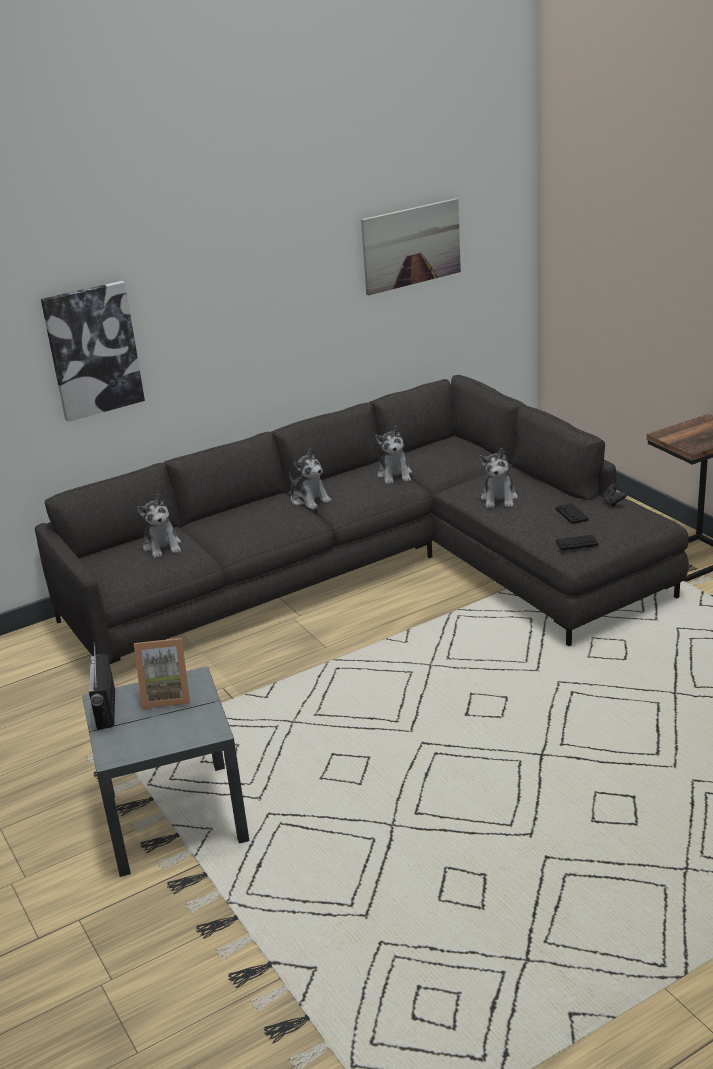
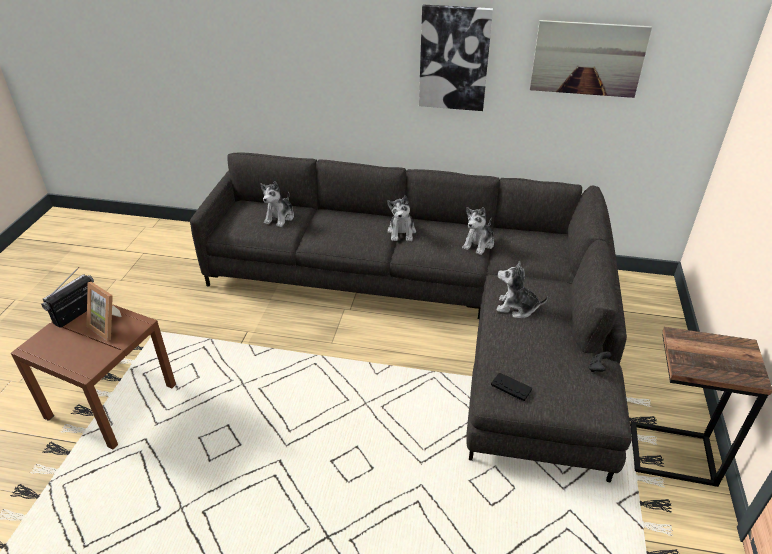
camera: 40 degrees right, 10 degrees up
(93, 350) = (285, 61): picture -> picture (454, 58)
(175, 816) = (113, 400): grey side table -> brown side table
(499, 498) = (516, 308): plush toy -> plush toy turned 60 degrees clockwise
(571, 514) = (545, 357): black game controller -> none

